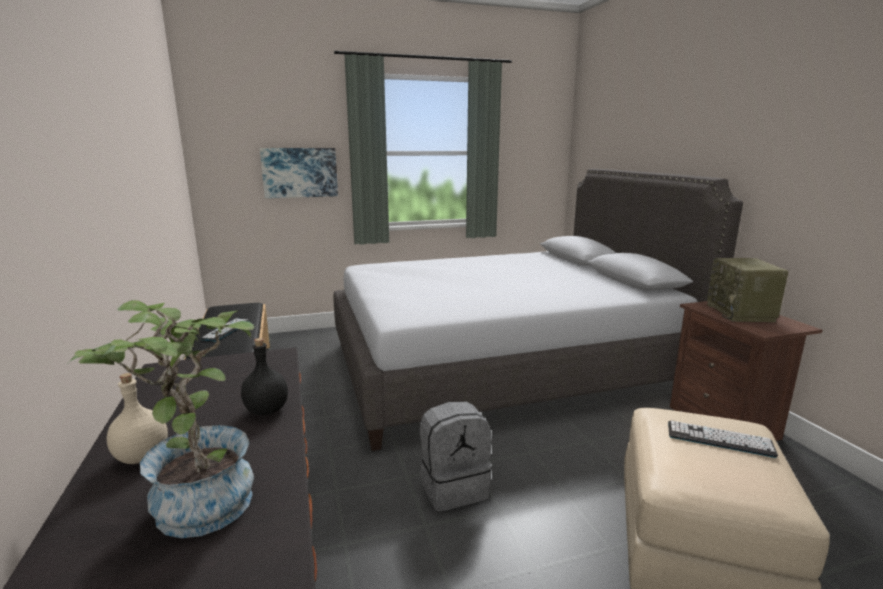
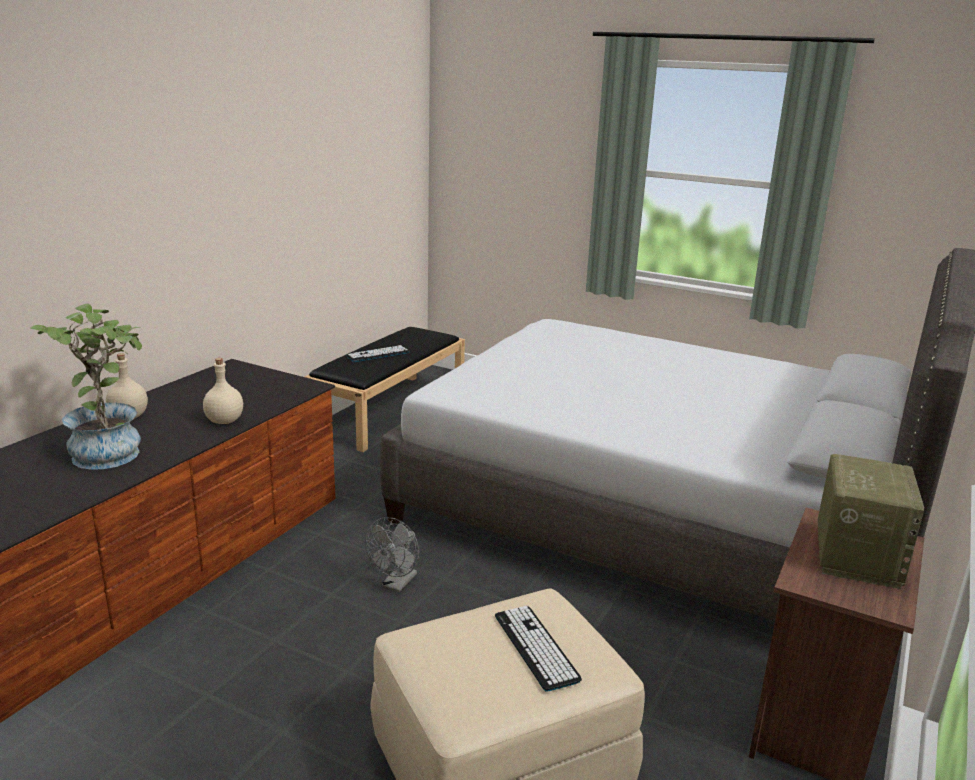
camera: 45 degrees right, 5 degrees up
(266, 410) = (224, 421): black bottle -> beige bottle
(300, 172) = (540, 186): picture -> none
(453, 487) = (396, 584): grey backpack -> grey fan
(741, 313) = (856, 555): radio -> radio turned 150 degrees clockwise

